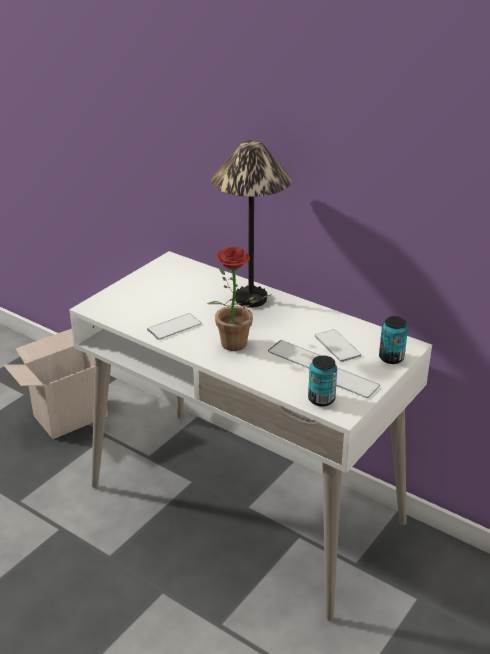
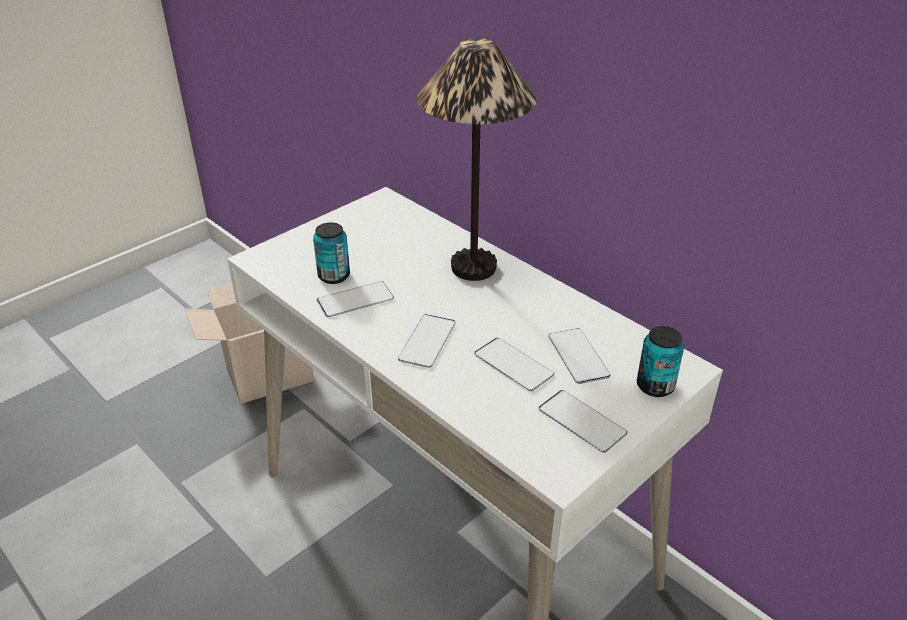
camera: 10 degrees right, 5 degrees up
(233, 347) = (427, 341): potted plant -> phone
(321, 399) = (532, 446): can -> can (334, 276)

